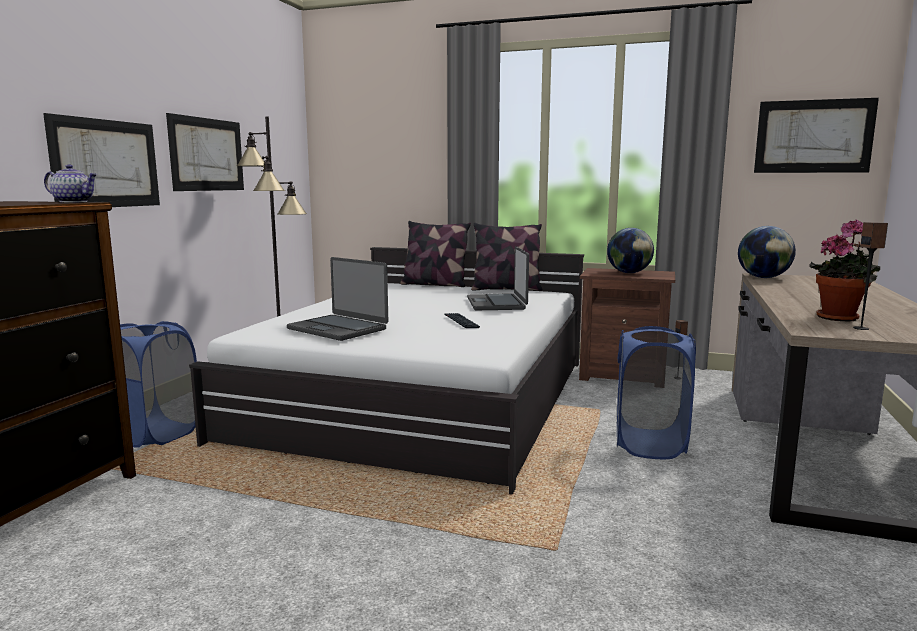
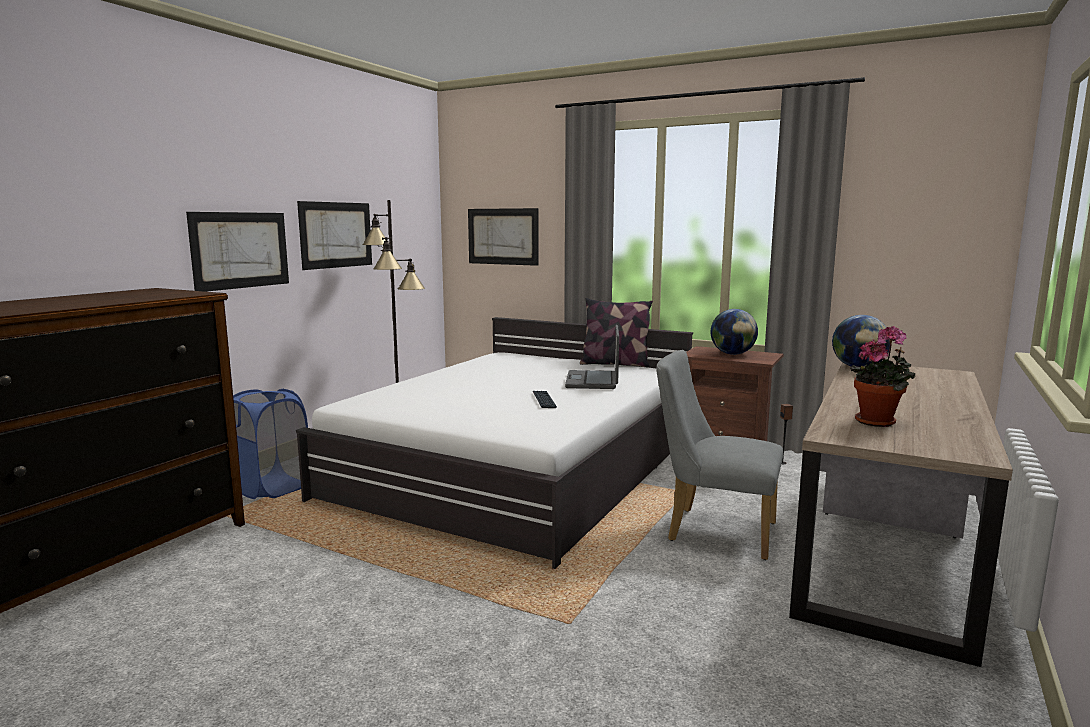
camera: 10 degrees right, 0 degrees up
(74, 202) = (198, 293): teapot -> none
(338, 329) = (426, 403): laptop -> none
(434, 284) = (549, 356): pillow -> none
(649, 444) = (713, 530): blue laundry basket -> grey chair
(813, 136) = (933, 218): picture -> picture (502, 236)
(861, 328) = (884, 436): speaker -> none

